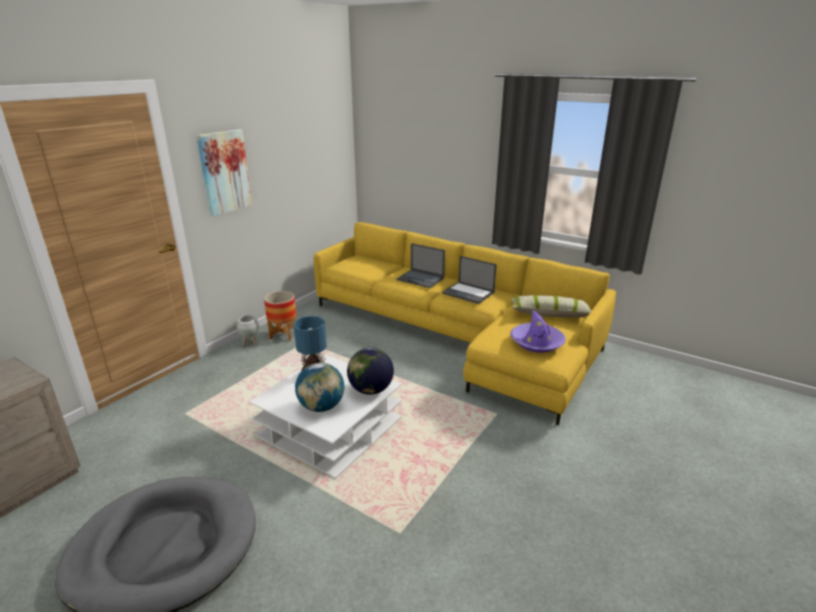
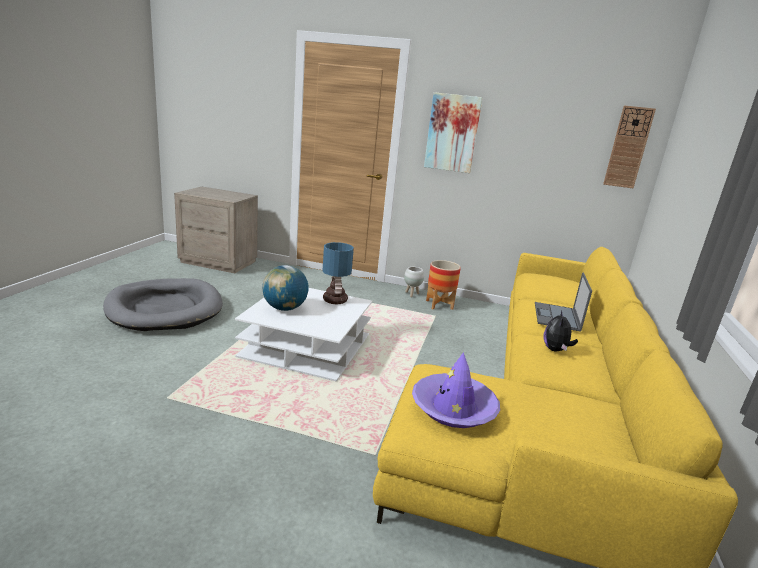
camera: 70 degrees right, 5 degrees down
(338, 143) = (628, 147): none -> wall clock
(370, 390) = (320, 327): globe -> none
(469, 293) = (555, 350): laptop -> plush toy
(550, 314) = (569, 426): pillow -> none

